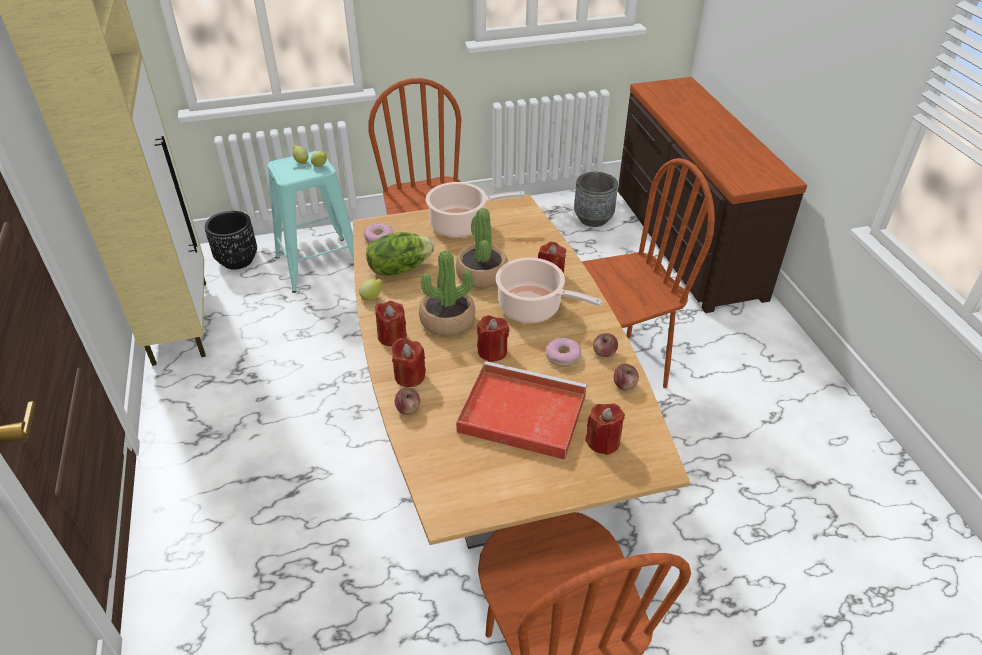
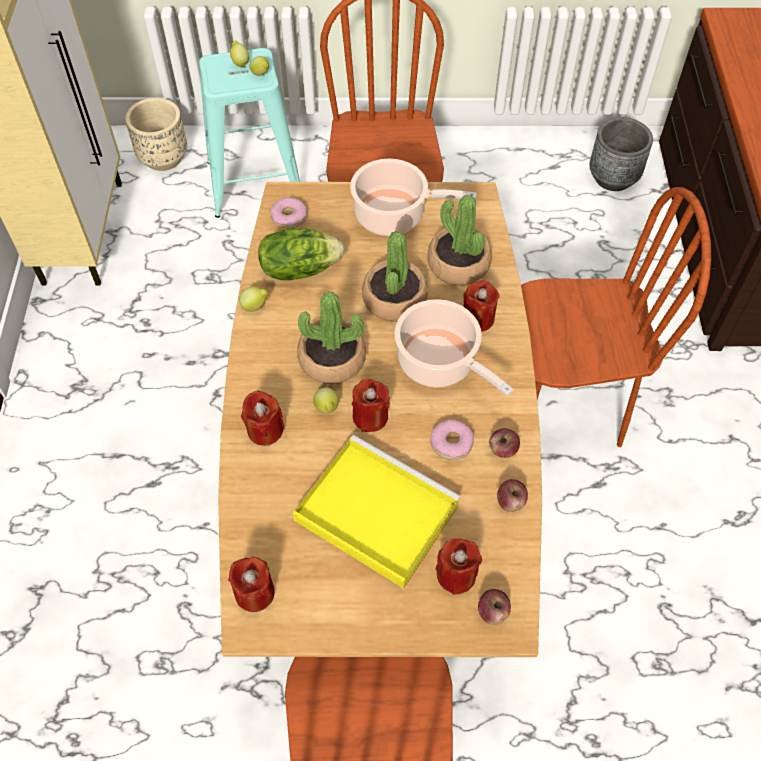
camera: 15 degrees right, 15 degrees up
(237, 260) = (163, 158): black planter -> beige planter
(392, 336) = (261, 368): red candle -> red candle (254, 593)
(408, 409) = (250, 475): apple -> apple (492, 612)
(455, 353) = (327, 409): none -> lemon
(519, 413) = (373, 512): red tray -> yellow tray
(522, 246) = (458, 264): none -> potted plant

